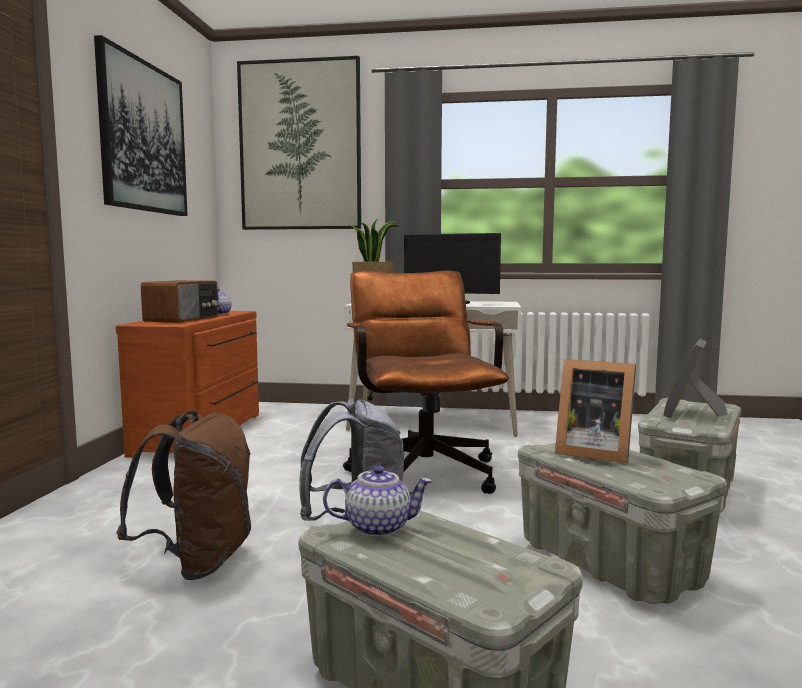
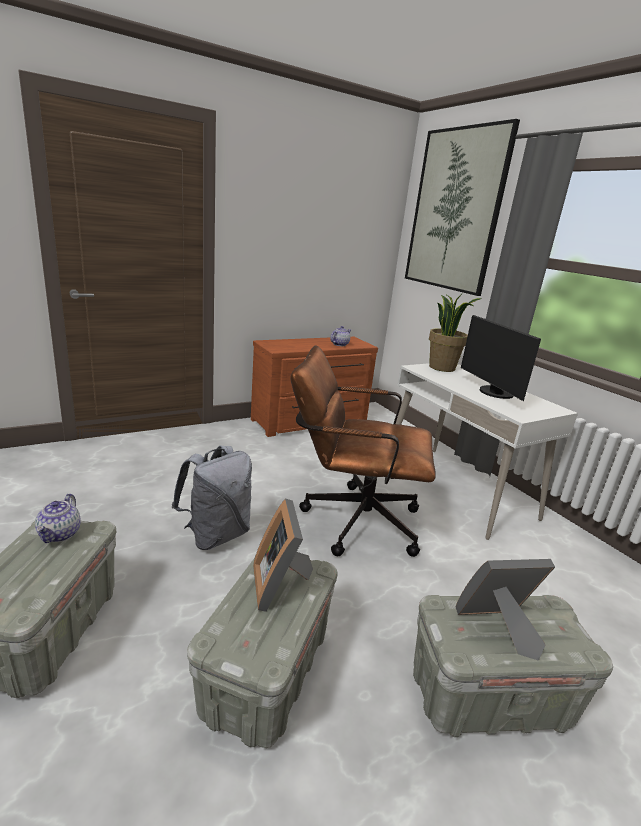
camera: 50 degrees right, 15 degrees up
(143, 137) = (307, 210): picture -> none
(183, 319) = (299, 345): radio -> none
(198, 562) = (146, 498): brown backpack -> none
(378, 527) = (60, 534): teapot -> teapot turned 45 degrees clockwise
(422, 469) = (351, 519): brown office chair -> brown office chair turned 120 degrees counterclockwise

